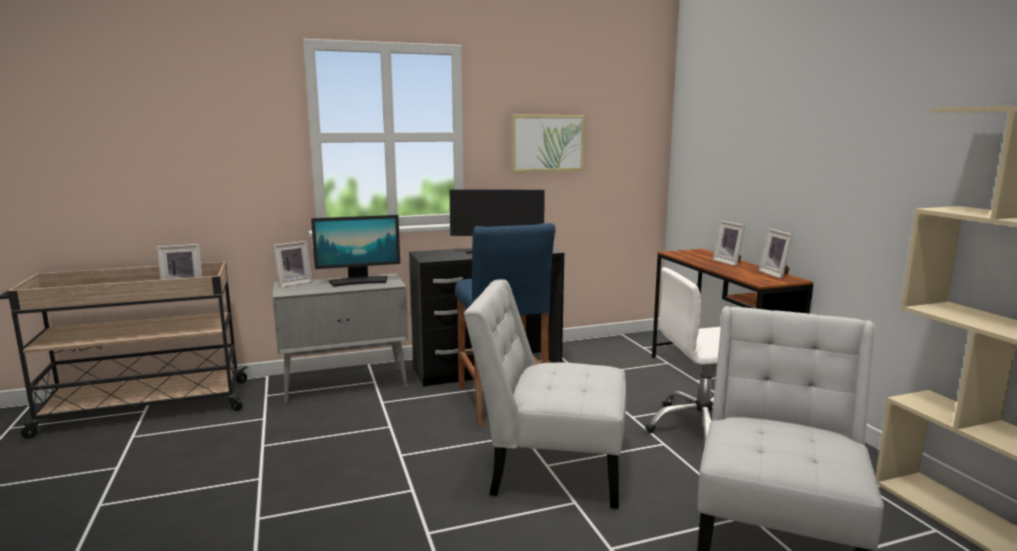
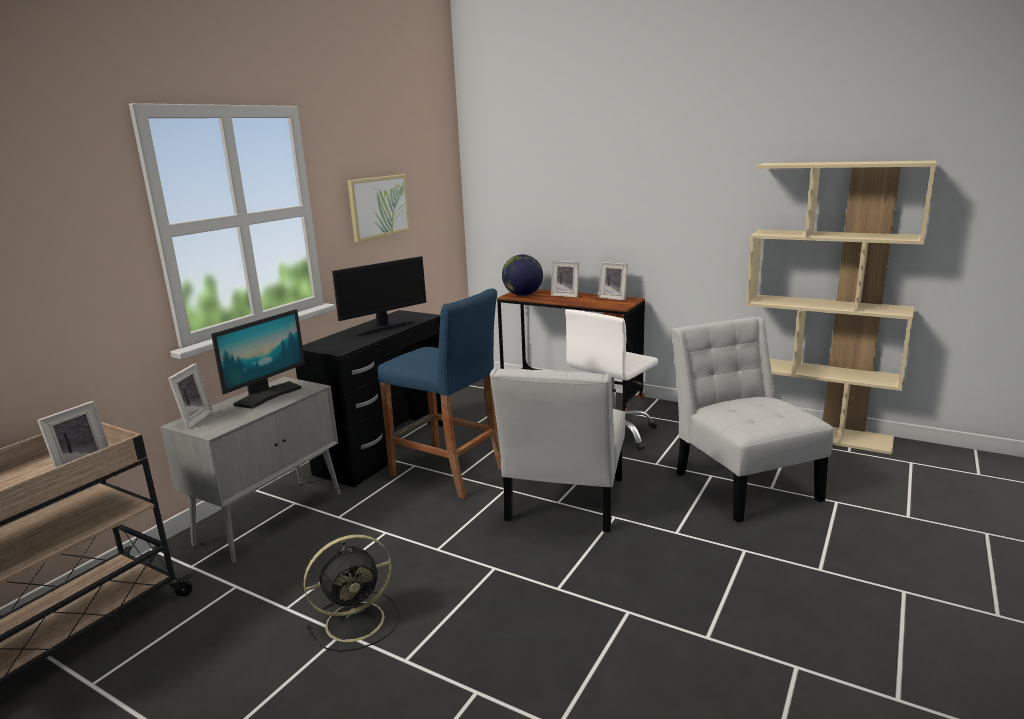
camera: 40 degrees left, 5 degrees up
(279, 475) = (358, 620): none -> black fan
(549, 469) = (563, 503): white chair -> white chair turned 45 degrees counterclockwise
(686, 254) = (523, 295): none -> globe

